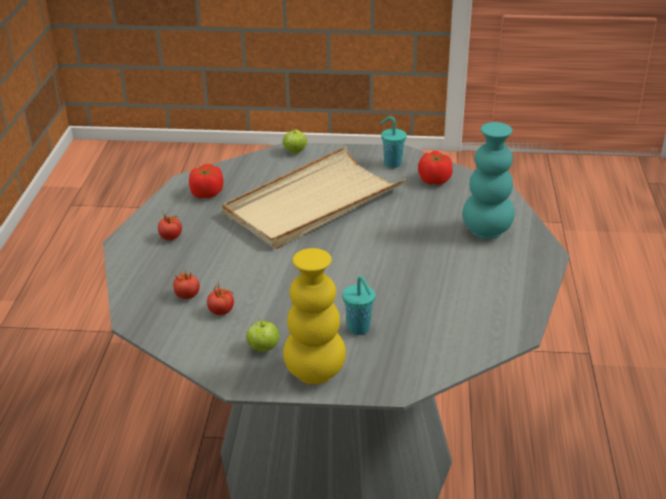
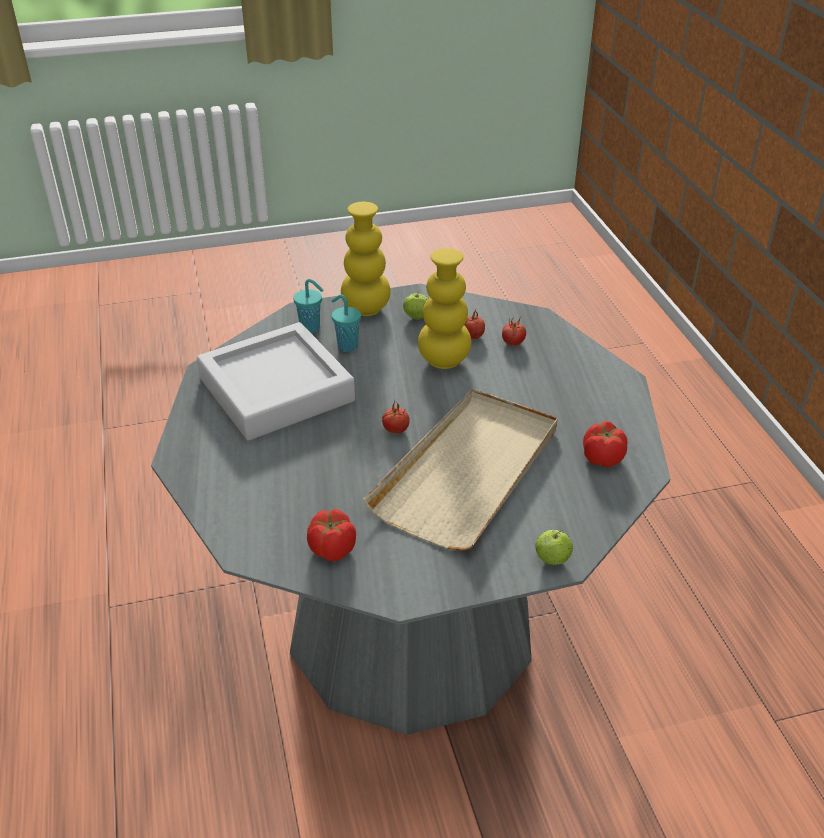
camera: 160 degrees right, 5 degrees up
(171, 237) = (584, 393): tomato -> tomato (395, 430)
(269, 292) = (444, 360): none -> yellow vase
(391, 163) = (403, 569): turquoise cup -> turquoise cup (311, 328)
(447, 296) = (276, 390): none -> grey tray
(486, 231) = (248, 475): turquoise vase -> none

